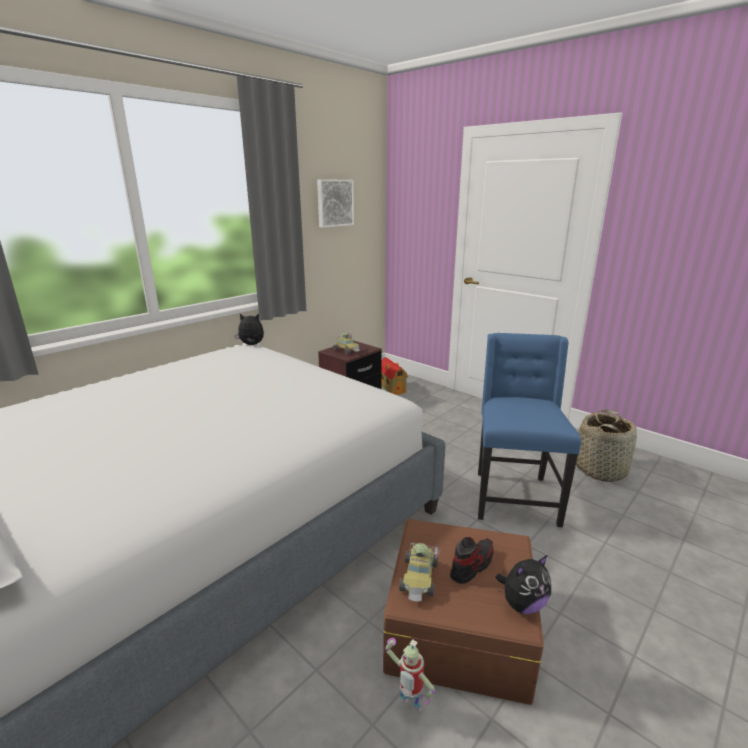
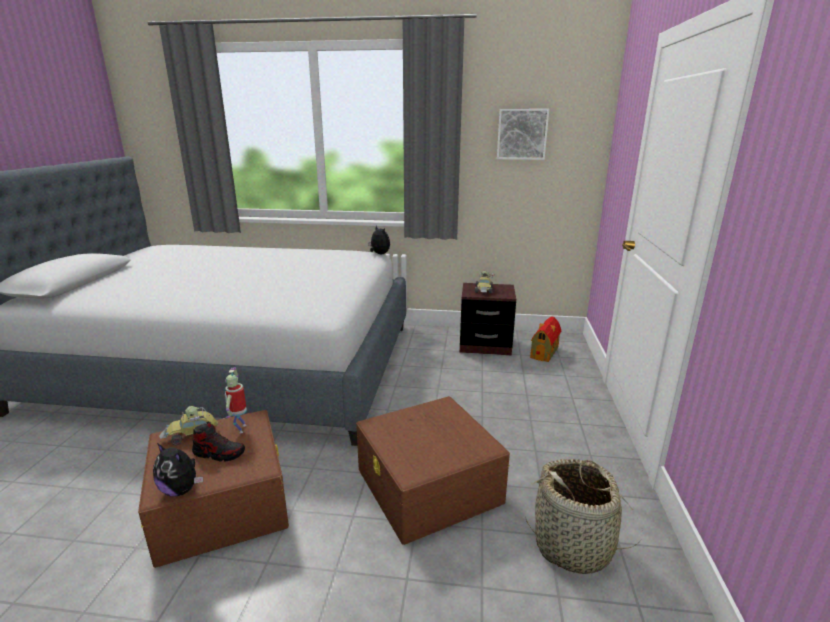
camera: 55 degrees right, 0 degrees up
(409, 707) = (136, 503): toy robot -> toy robot (240, 428)
(513, 497) = (429, 486): blue chair -> brown storage box

